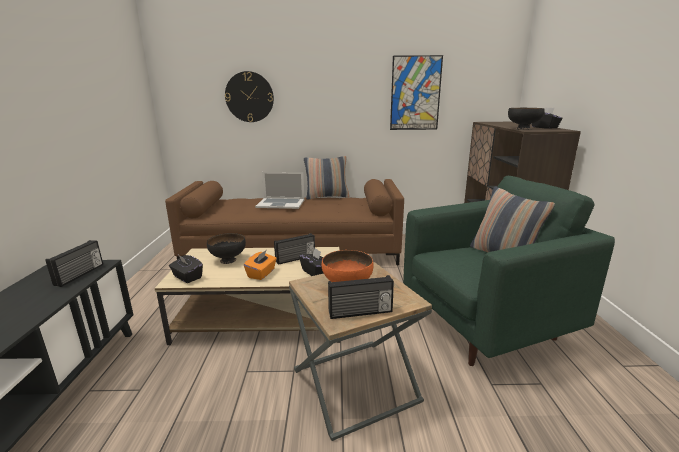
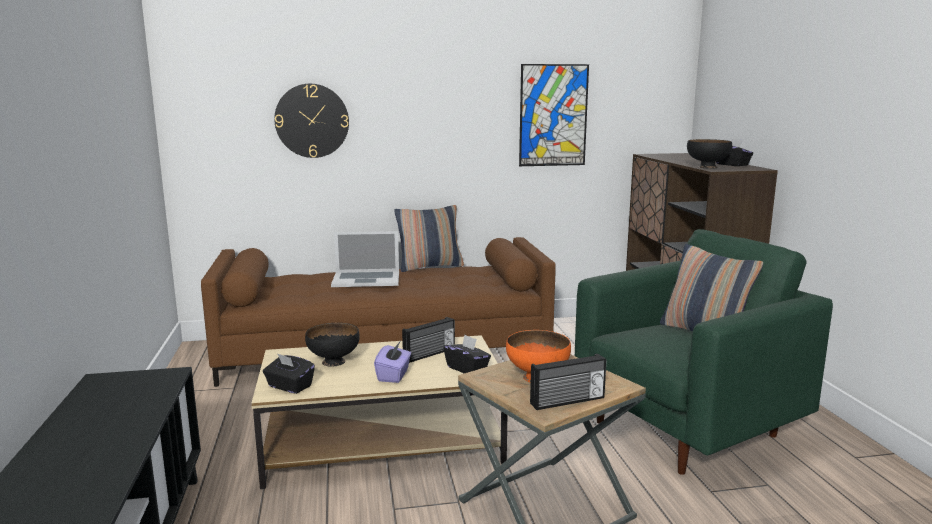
camera: 10 degrees left, 5 degrees down
(80, 274) = (150, 389): radio -> none
(261, 273) = (394, 375): orange tissue box -> purple tissue box

